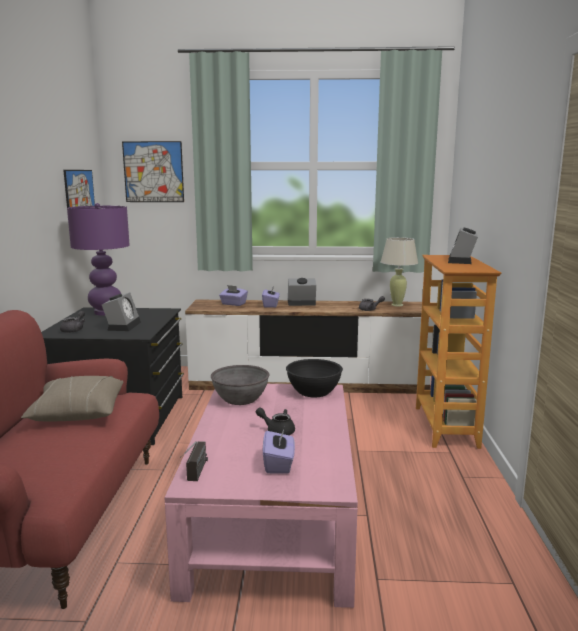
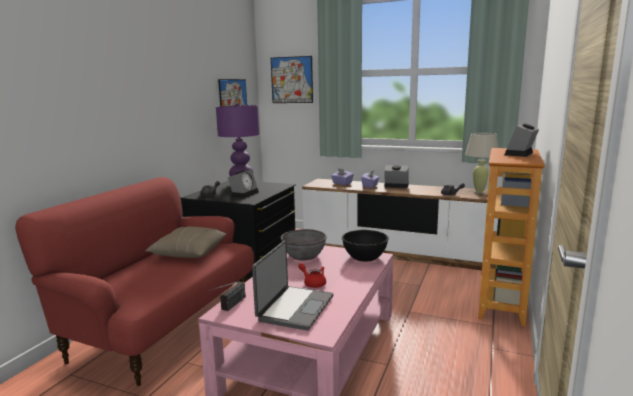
camera: 20 degrees right, 0 degrees up
(277, 431) = (313, 283): black teapot -> red teapot
(279, 464) = (294, 308): purple tissue box -> laptop

